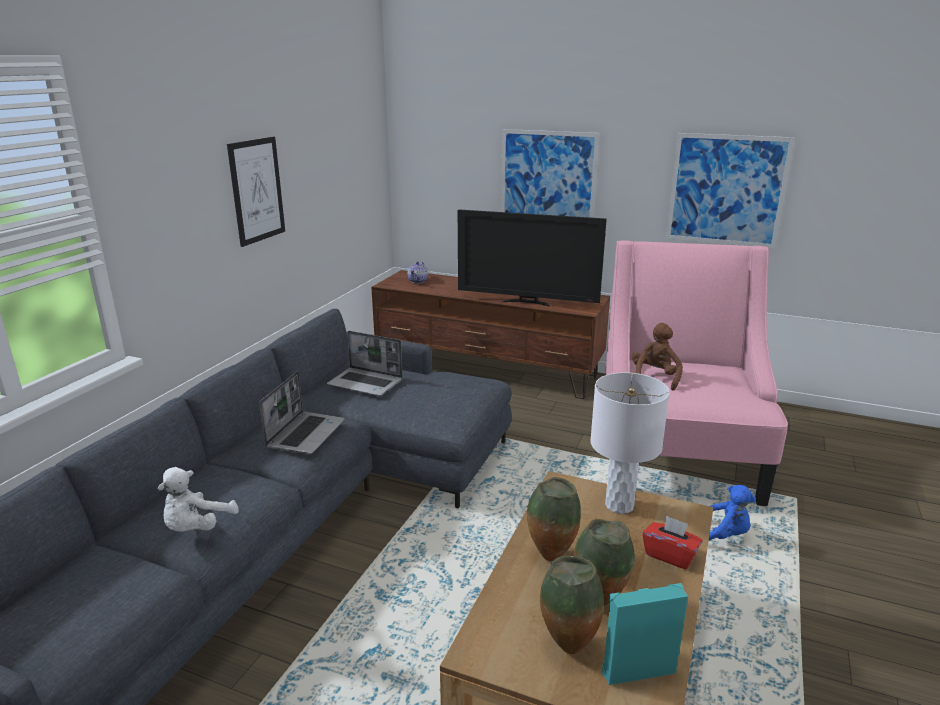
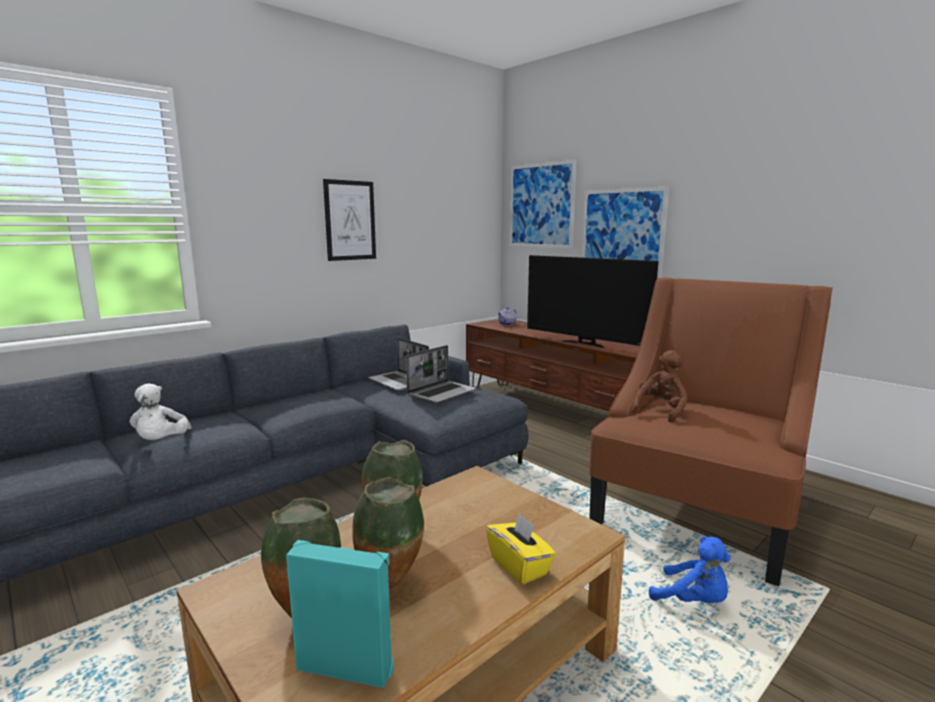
camera: 25 degrees right, 10 degrees down
(197, 527) = (161, 442): white plush toy -> white plush toy turned 60 degrees counterclockwise
(305, 433) = (312, 403): laptop -> laptop (442, 393)
(619, 505) = (514, 507): white table lamp -> none
(670, 555) = (519, 566): red tissue box -> yellow tissue box
(676, 452) = (698, 508): pink armchair -> brown armchair
(726, 190) = (800, 236): picture -> picture (541, 205)

